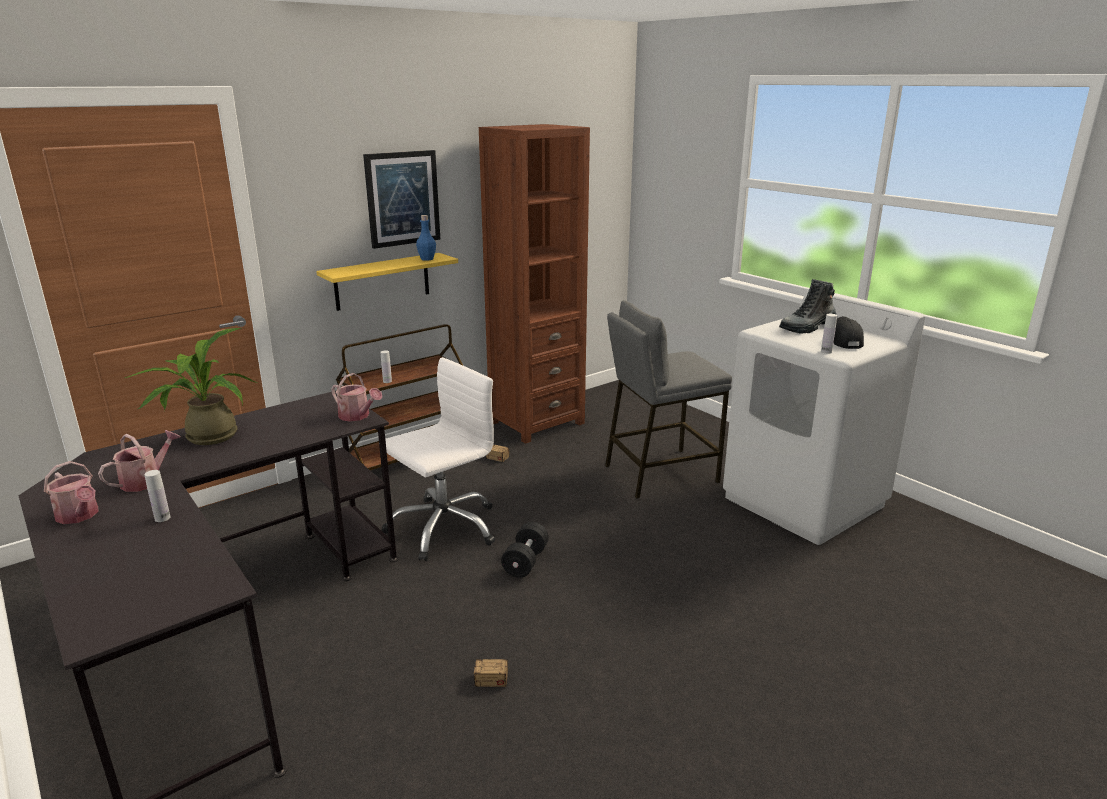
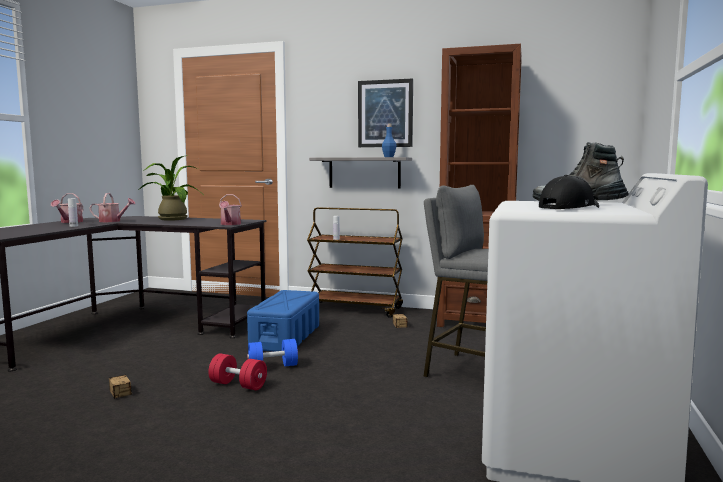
camera: 55 degrees right, 15 degrees down
(382, 281) = (364, 172): yellow shelf -> grey shelf
(443, 527) = (285, 337): white office chair -> blue storage box
(525, 561) = (273, 366): black dumbbell -> blue dumbbell
(553, 596) = (238, 385): none -> red dumbbell
(826, 352) = (510, 207): white bottle -> none

